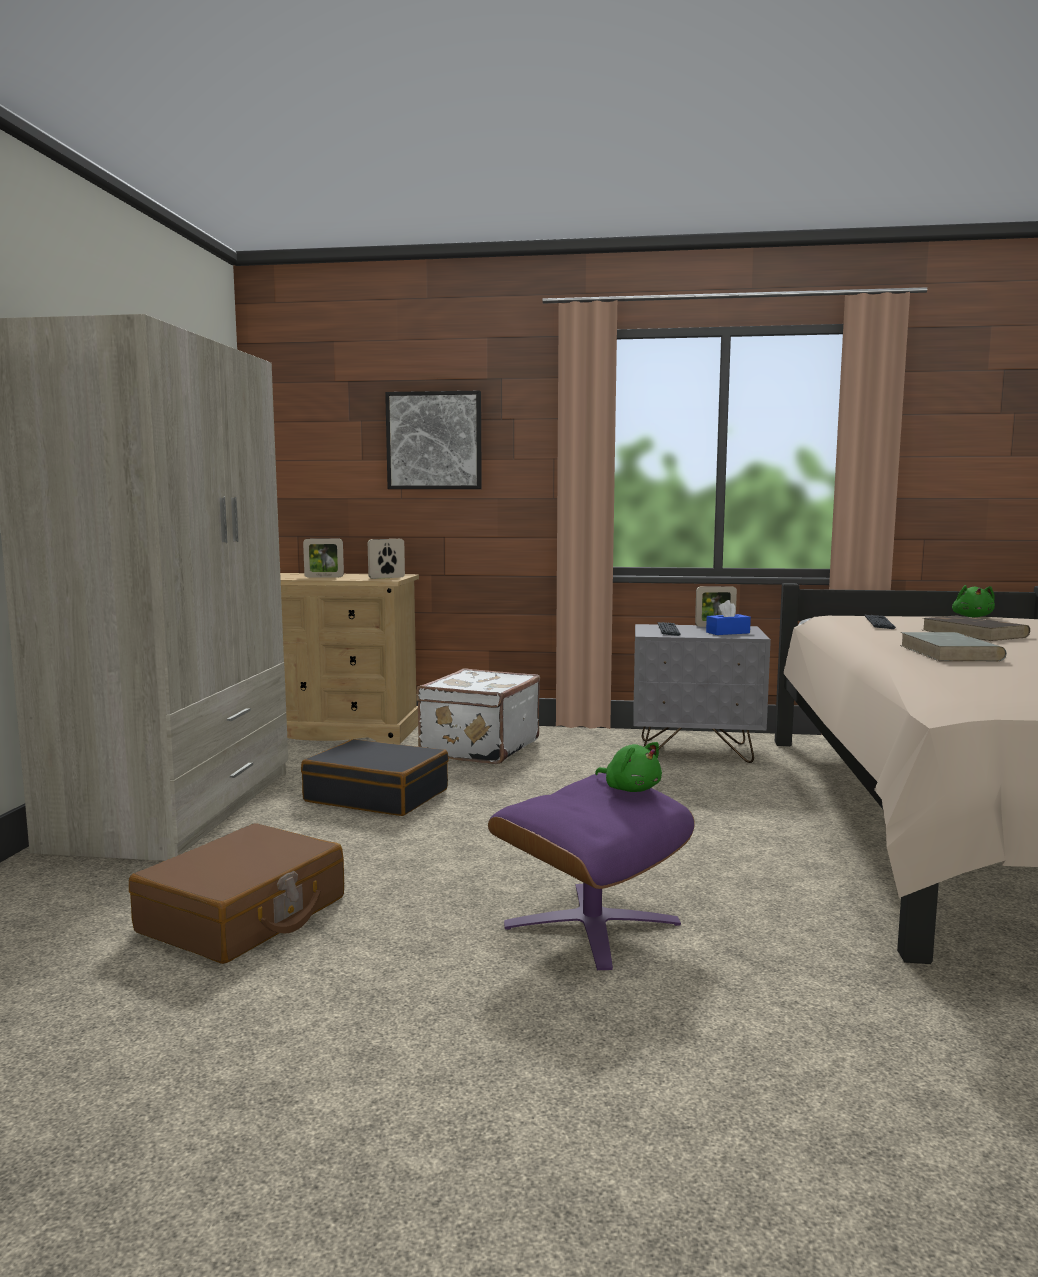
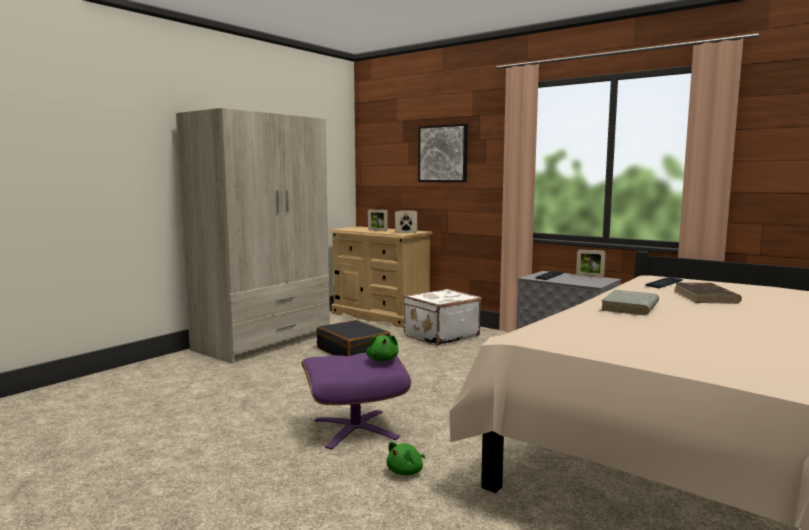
camera: 30 degrees right, 0 degrees up
(244, 915) = (226, 390): brown suitcase -> none
(727, 632) = (584, 281): blue tissue box -> none
(972, 617) = (760, 286): green plush toy -> green plush toy (406, 471)

